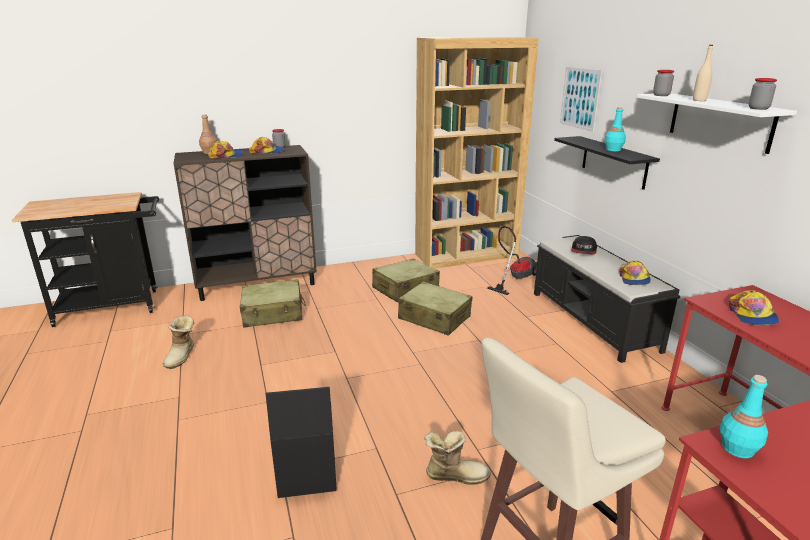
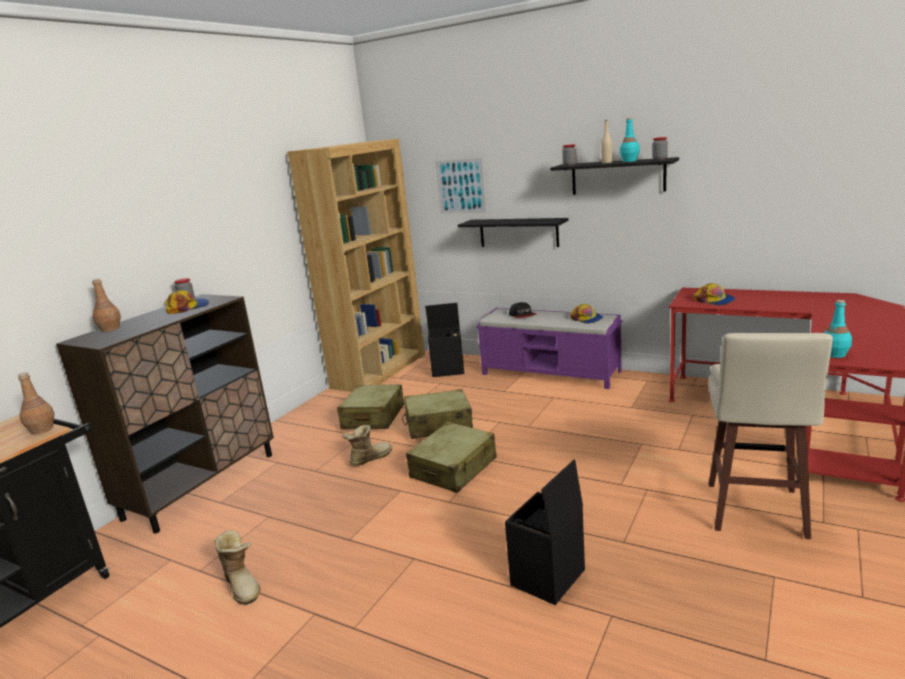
camera: 40 degrees left, 5 degrees down
(127, 204) = (42, 429): none -> brown bottle
(226, 155) = (147, 324): cap -> none
(273, 313) = (275, 497): beige suitcase -> beige suitcase (454, 468)
(455, 475) = (635, 506): boot -> boot (369, 458)
(515, 278) = (449, 370): vacuum cleaner -> black storage box
(593, 321) = (551, 373): black bench -> purple bench
(613, 150) = (525, 220): turquoise bottle -> turquoise bottle (629, 161)
(719, 121) = (617, 177): white shelf -> black shelf

